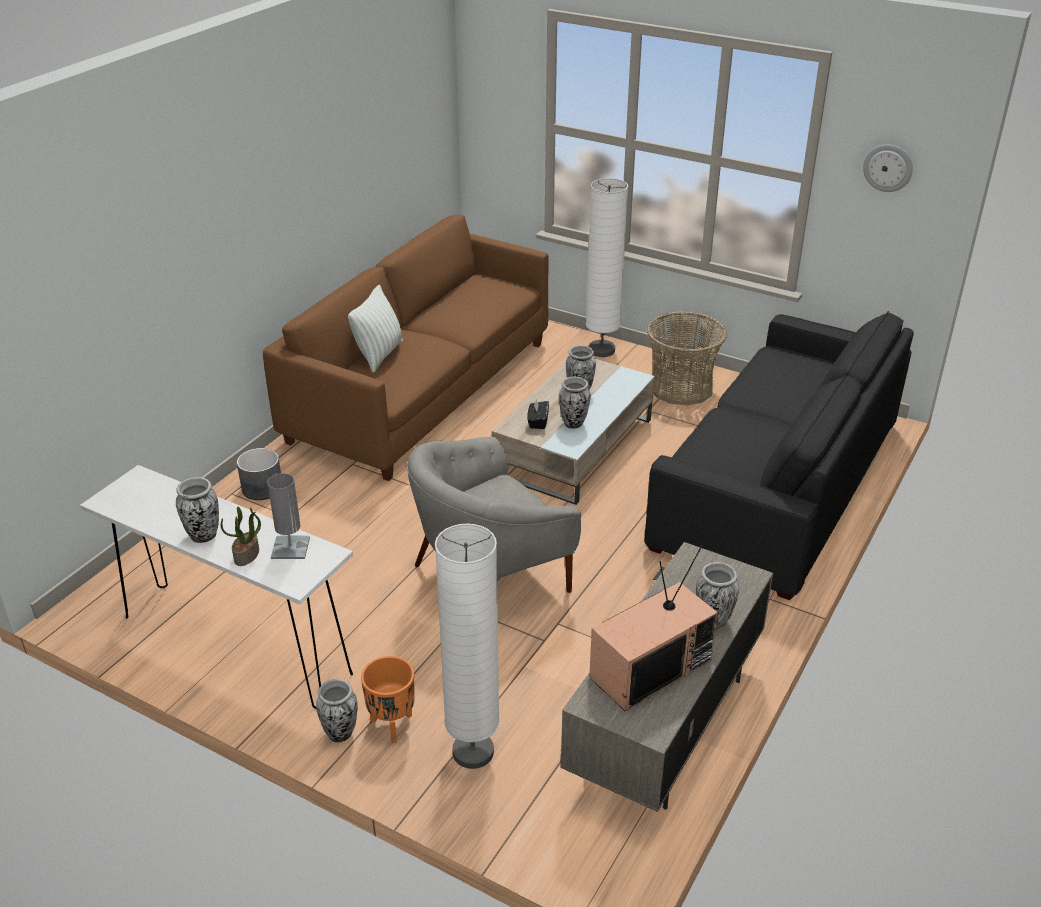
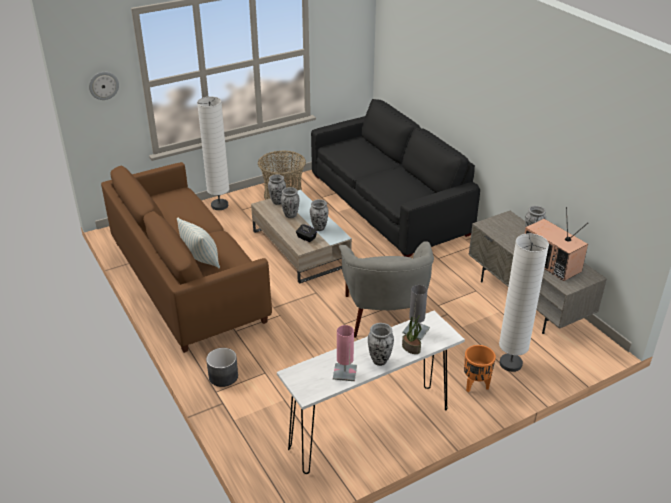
camera: 60 degrees left, 0 degrees up
(162, 515) = (344, 372): none -> pink table lamp
(340, 733) = (470, 406): vase -> vase (277, 202)
(650, 667) = (552, 262): television -> television turned 150 degrees clockwise
(888, 167) = (343, 29): wall clock -> wall clock (103, 85)

